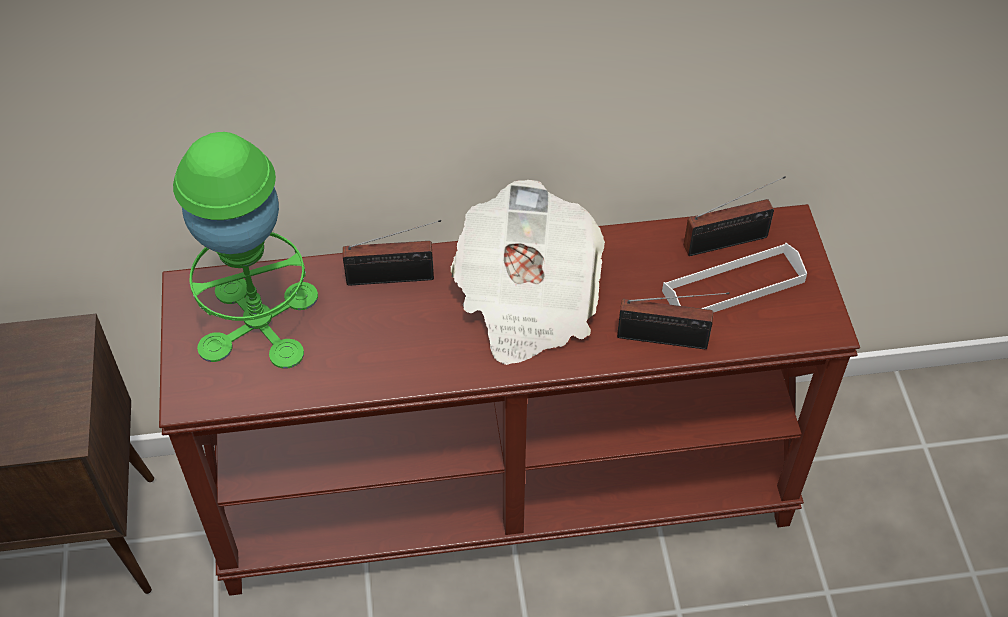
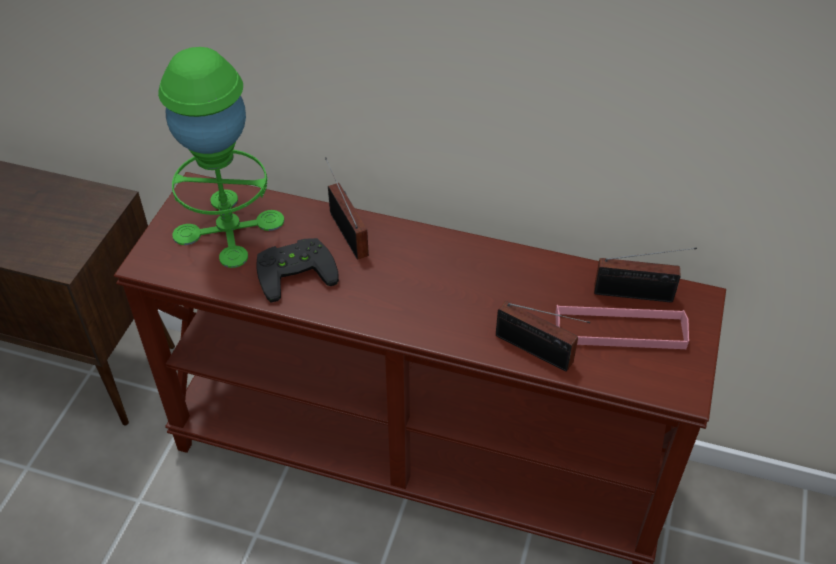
camera: 25 degrees right, 5 degrees down
(365, 343) = (295, 270): none -> black game controller
(395, 277) = (348, 231): radio -> radio turned 135 degrees counterclockwise
(526, 301) = (439, 282): newspaper -> none
(733, 286) = (619, 331): white tray -> pink tray

